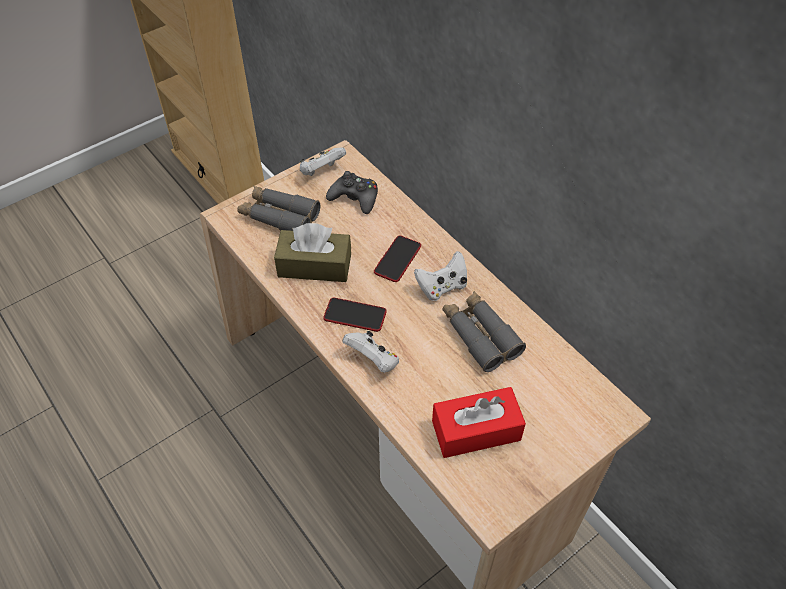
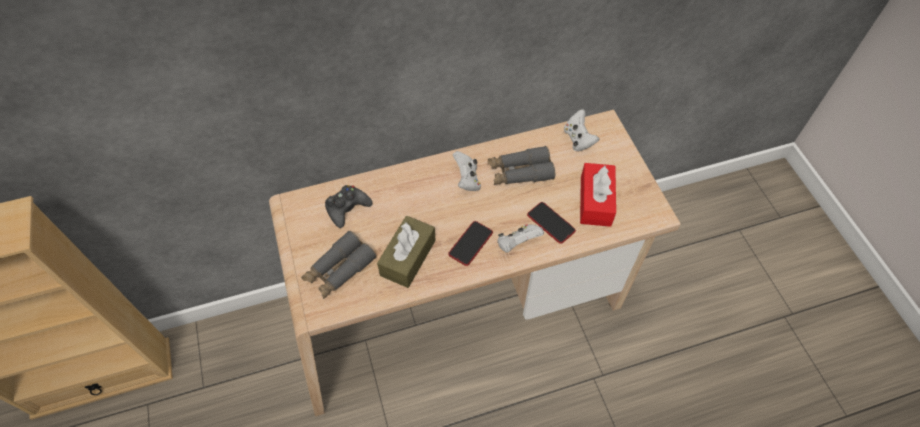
camera: 70 degrees left, 5 degrees up
(321, 171) = (302, 223): white game controller -> white game controller (578, 139)
(397, 259) = (427, 199): phone -> phone (551, 223)

